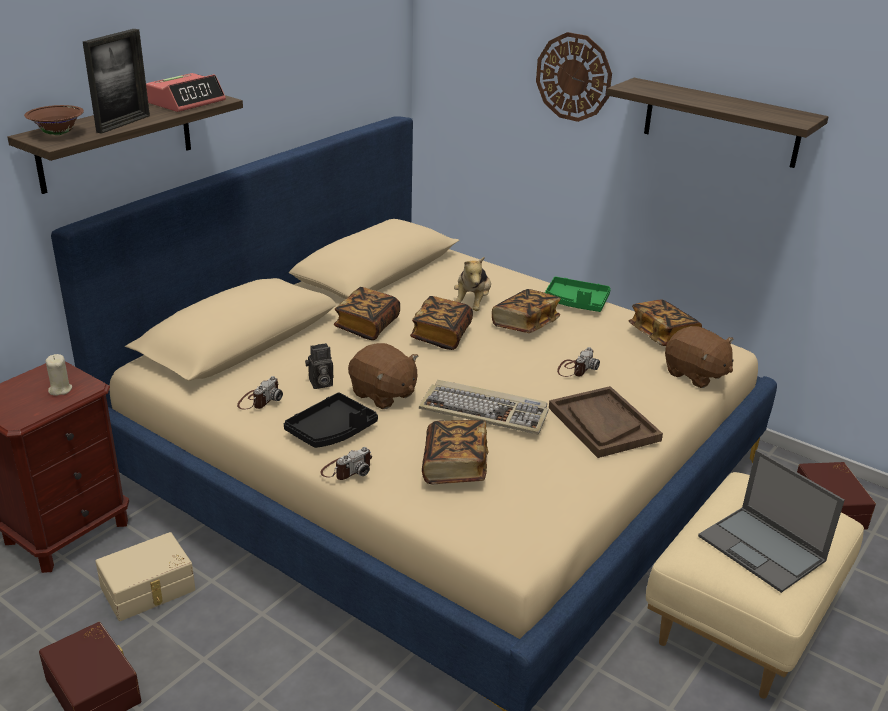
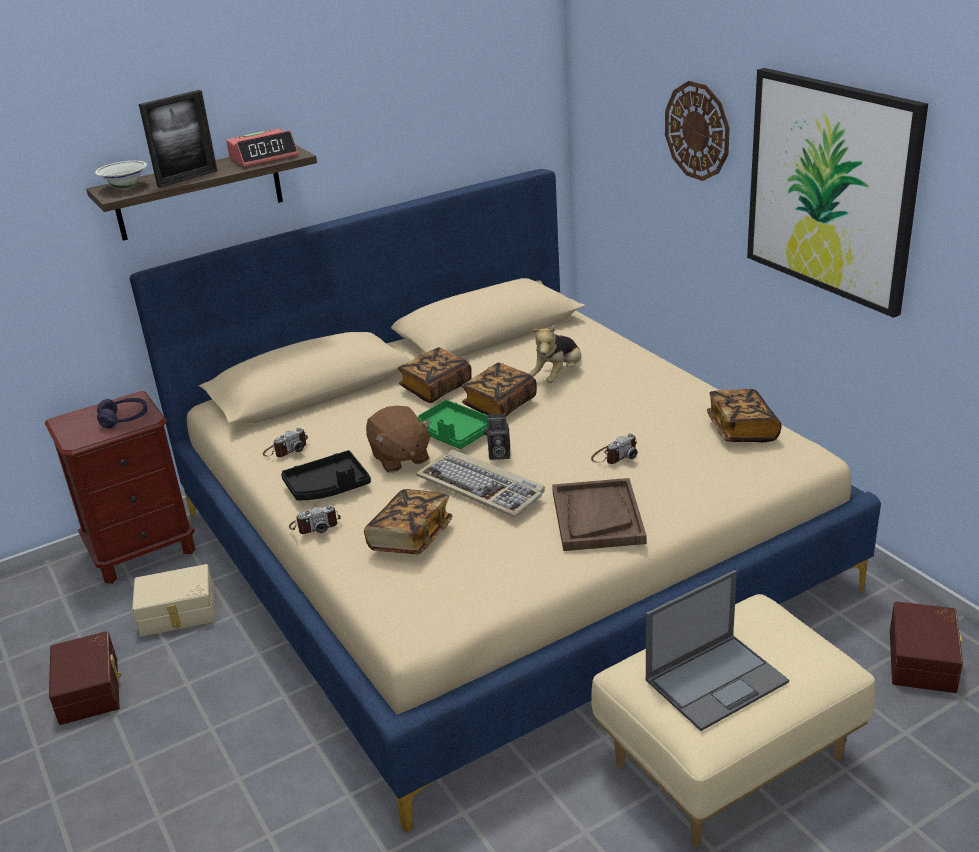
camera: 25 degrees right, 0 degrees up
(58, 134) = (125, 187): brown bowl -> white bowl
(60, 389) = (124, 419): beige candle -> purple headphones
(320, 384) = (350, 440): camera -> camera (498, 455)
(525, 324) = (596, 402): book -> none
(576, 302) = (672, 384): green tray -> green tray (454, 434)
(695, 375) = (746, 478): brown plush toy -> none
(721, 123) = (830, 188): shelf -> picture
(763, 549) = (717, 680): laptop -> laptop turned 105 degrees counterclockwise

